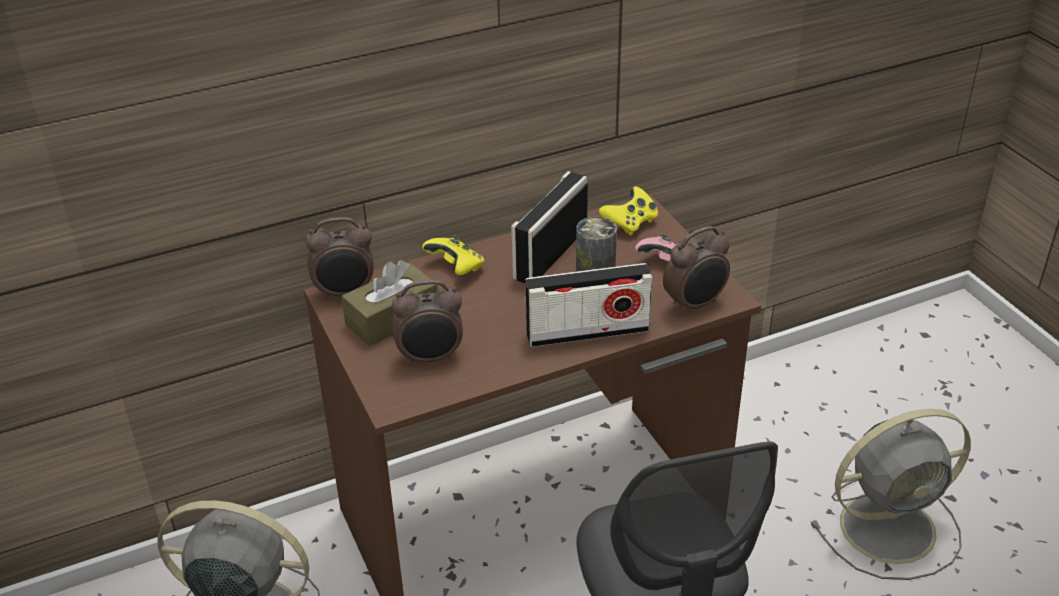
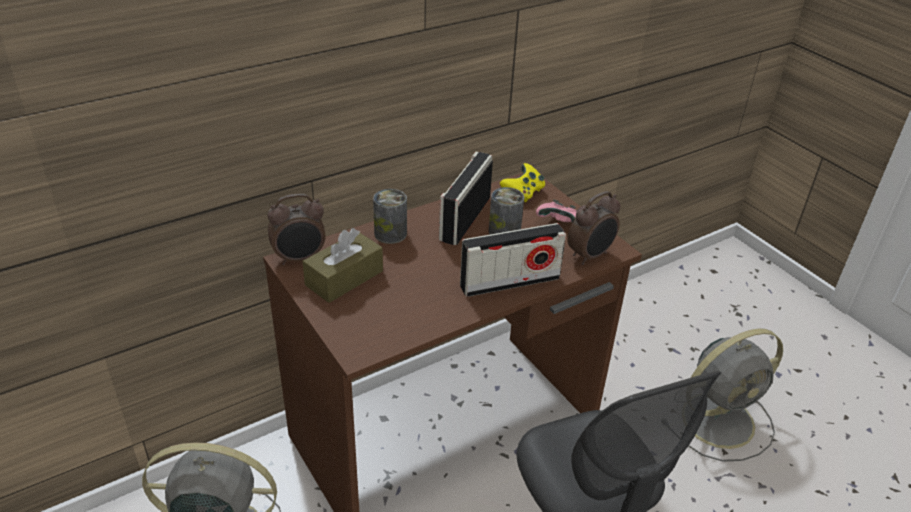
camera: 10 degrees left, 0 degrees up
(430, 358) = (383, 311): alarm clock -> none
(456, 268) = (390, 234): yellow game controller -> can

